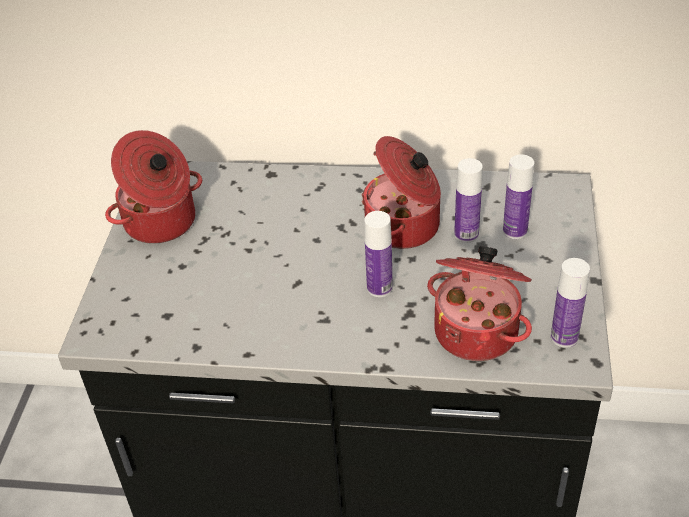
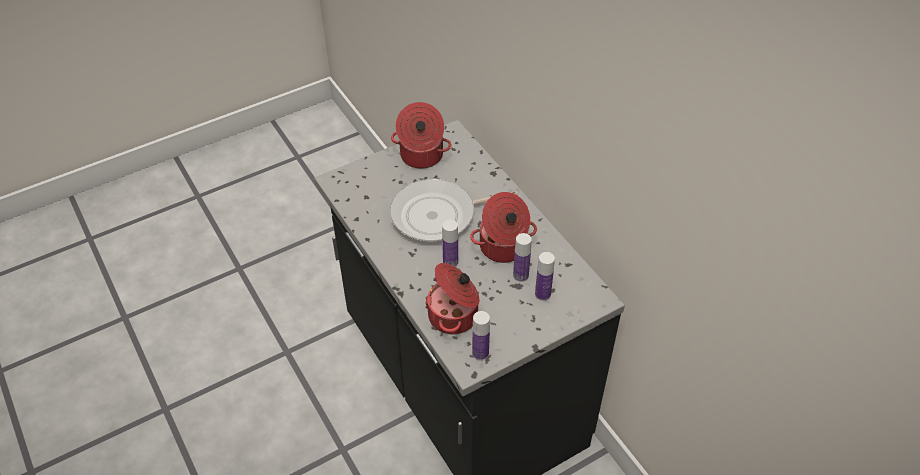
camera: 50 degrees right, 5 degrees up
(285, 258) = (438, 215): none -> frying pan

